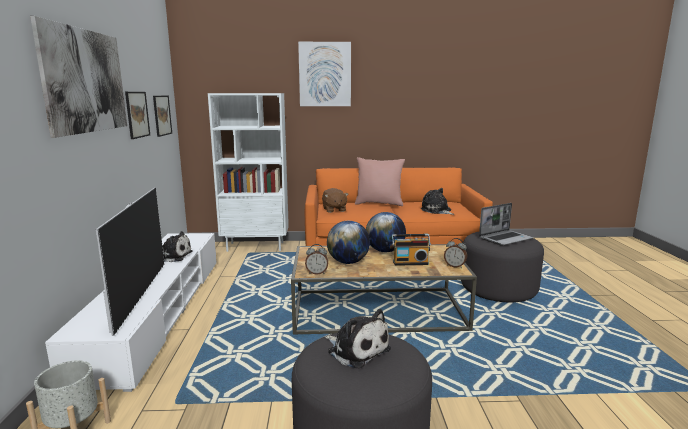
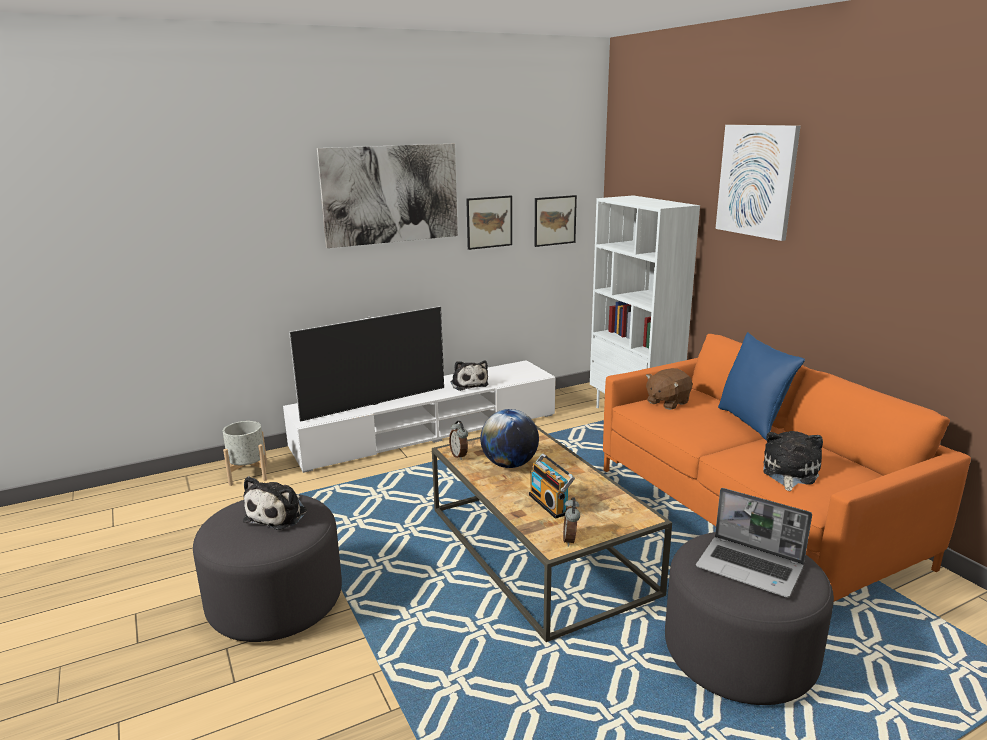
camera: 65 degrees right, 5 degrees up
(379, 204) = (752, 422): pink pillow -> blue pillow
(385, 251) = (577, 478): globe -> none

